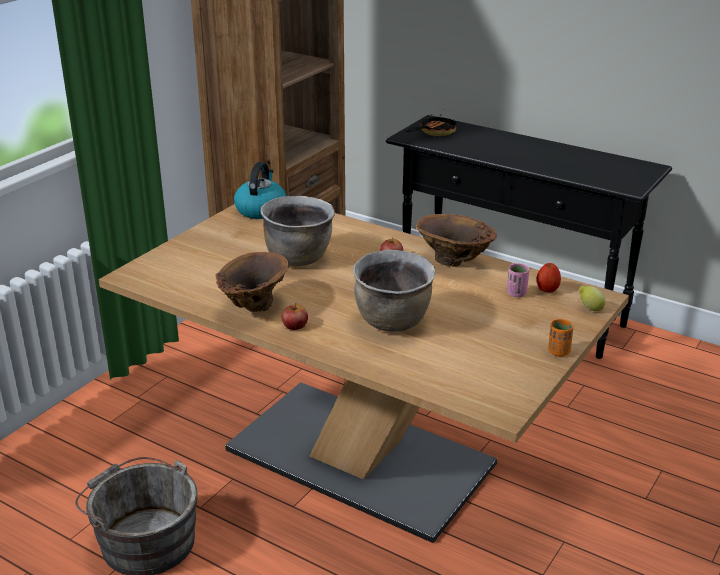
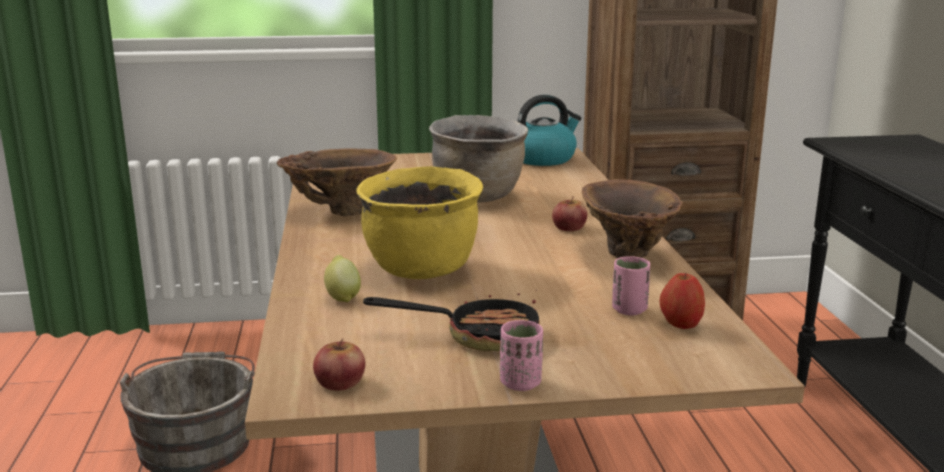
camera: 50 degrees right, 10 degrees down
(295, 325) = (333, 234): apple -> apple (340, 382)
(393, 321) = (421, 270): brown cooking pot -> yellow cooking pot
(434, 132) = (883, 147): frying pan -> frying pan (478, 335)
(558, 352) = (520, 383): orange cup -> pink cup
(590, 308) = (693, 368): lemon -> lemon (342, 297)

